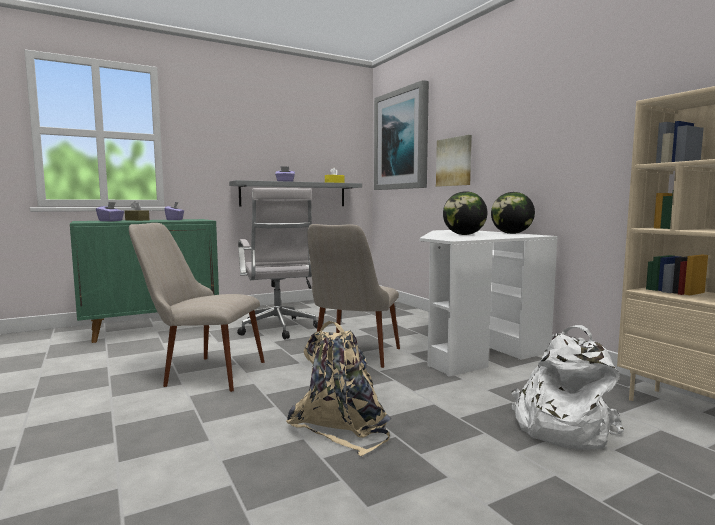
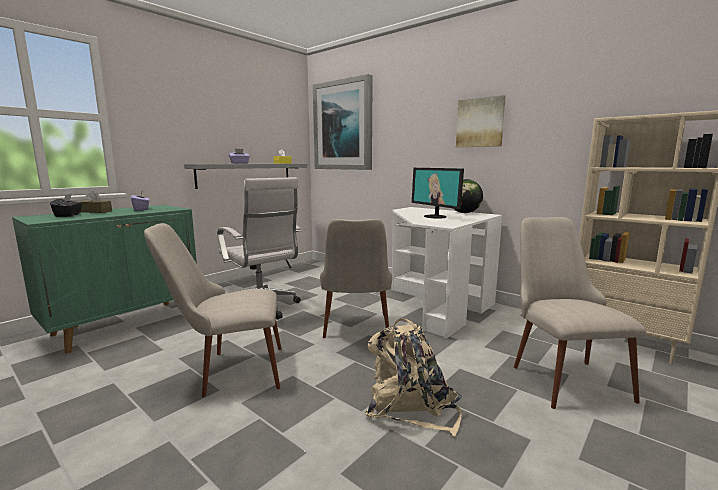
camera: 20 degrees left, 5 degrees up
(111, 221) = (68, 215): purple tissue box -> black tissue box
(454, 162) = (401, 149): picture -> picture (480, 122)
(464, 234) = (435, 216): globe -> monitor
(560, 428) = (560, 373): white backpack -> beige chair

